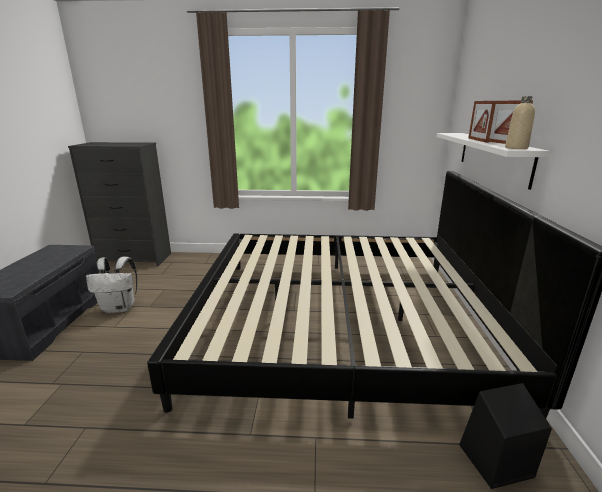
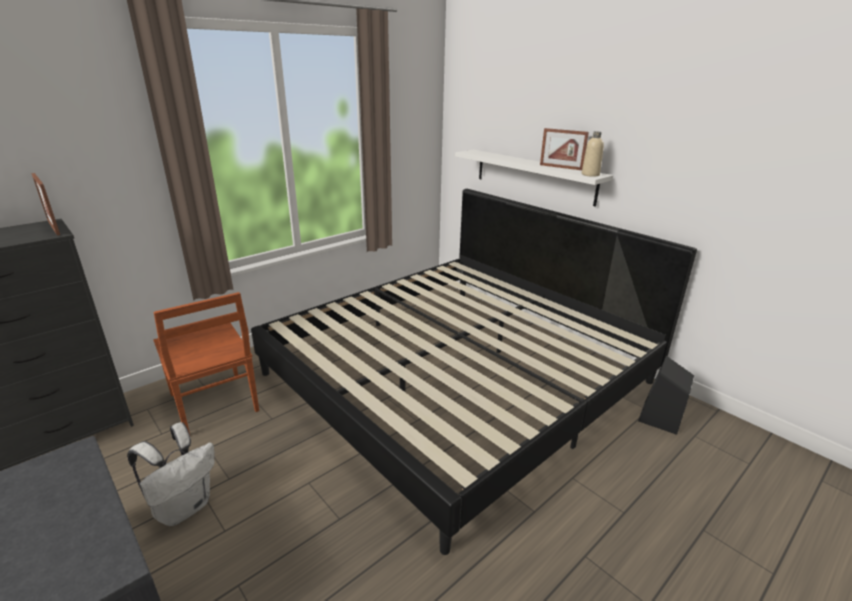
camera: 45 degrees left, 5 degrees up
(196, 272) = (214, 404): none -> brown chair
(477, 140) = (531, 164): picture frame -> picture frame (53, 227)

